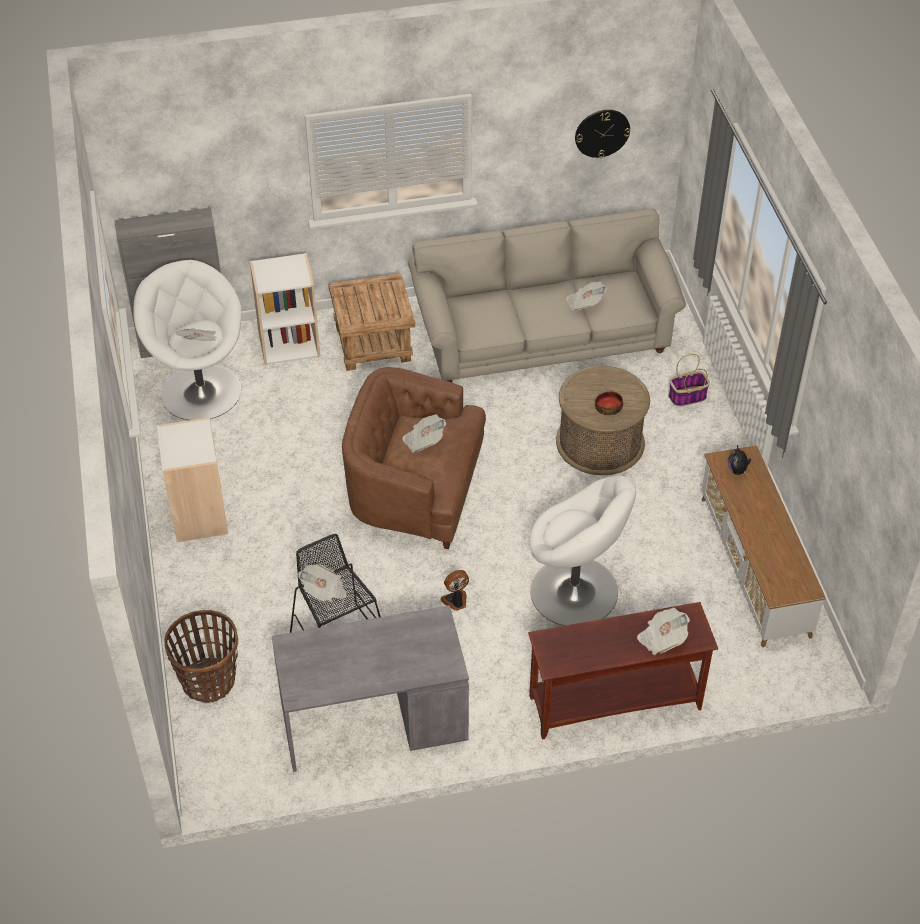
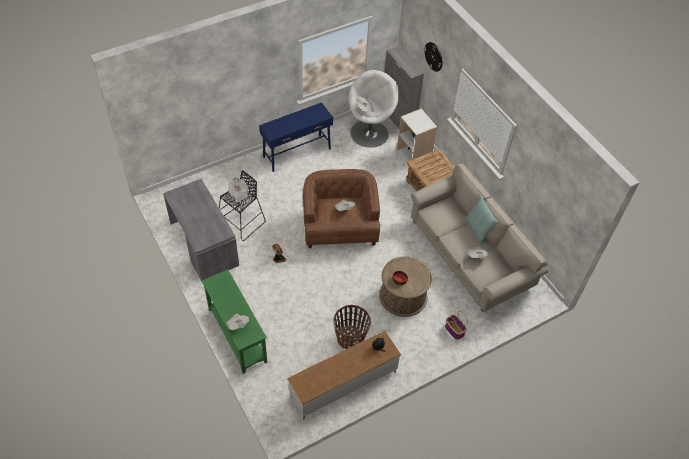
camera: 70 degrees right, 5 degrees up
(198, 514) = (297, 153): white bookcase -> blue console table
(208, 680) = (209, 183): basket -> basket (350, 338)
(531, 287) = (478, 230): none -> pillow
(575, 592) = (299, 305): white armchair -> none
(602, 133) = (556, 204): wall clock -> wall clock (434, 56)
(614, 703) = (237, 335): brown console table -> green console table

